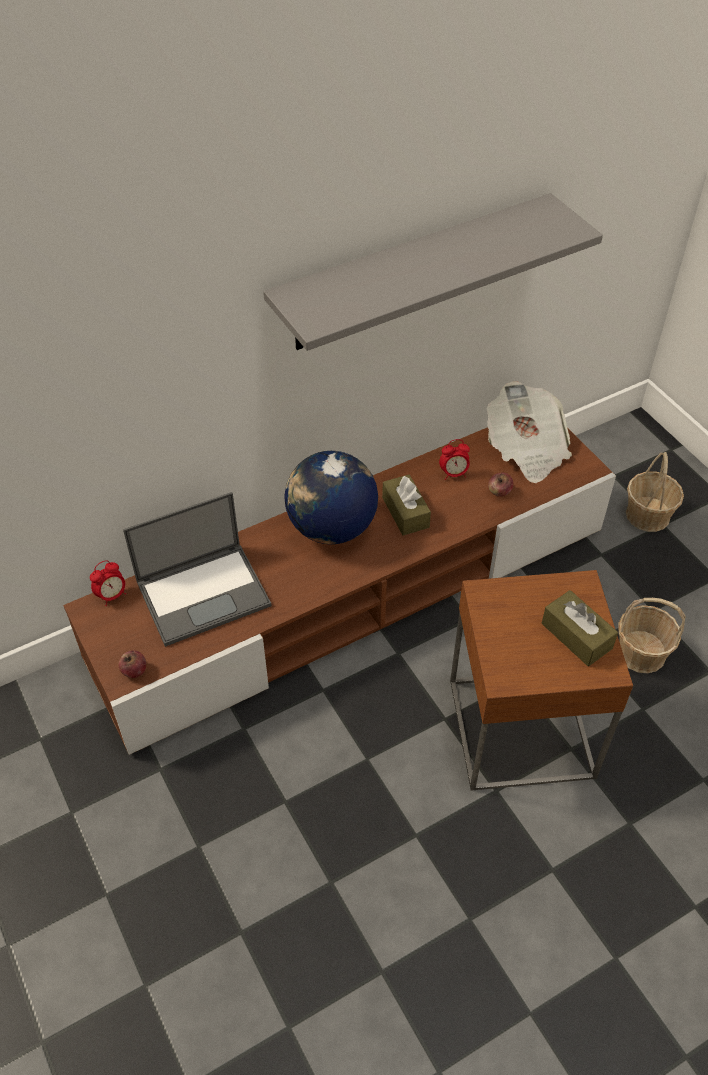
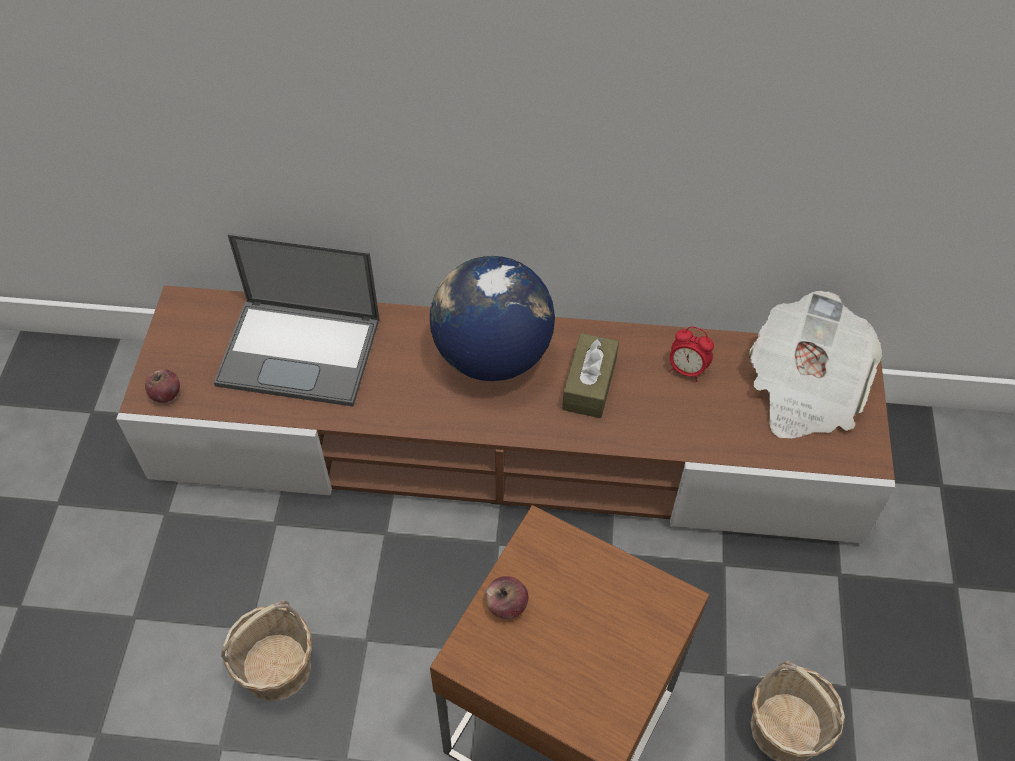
camera: 35 degrees right, 5 degrees up
(112, 595) = (214, 302): alarm clock -> none
(412, 273) = (688, 79): grey shelf -> none
(499, 492) = (723, 423): apple -> apple (506, 605)
(576, 636) = (605, 662): brown tissue box -> none
(648, 514) = (946, 561): basket -> basket (277, 667)

